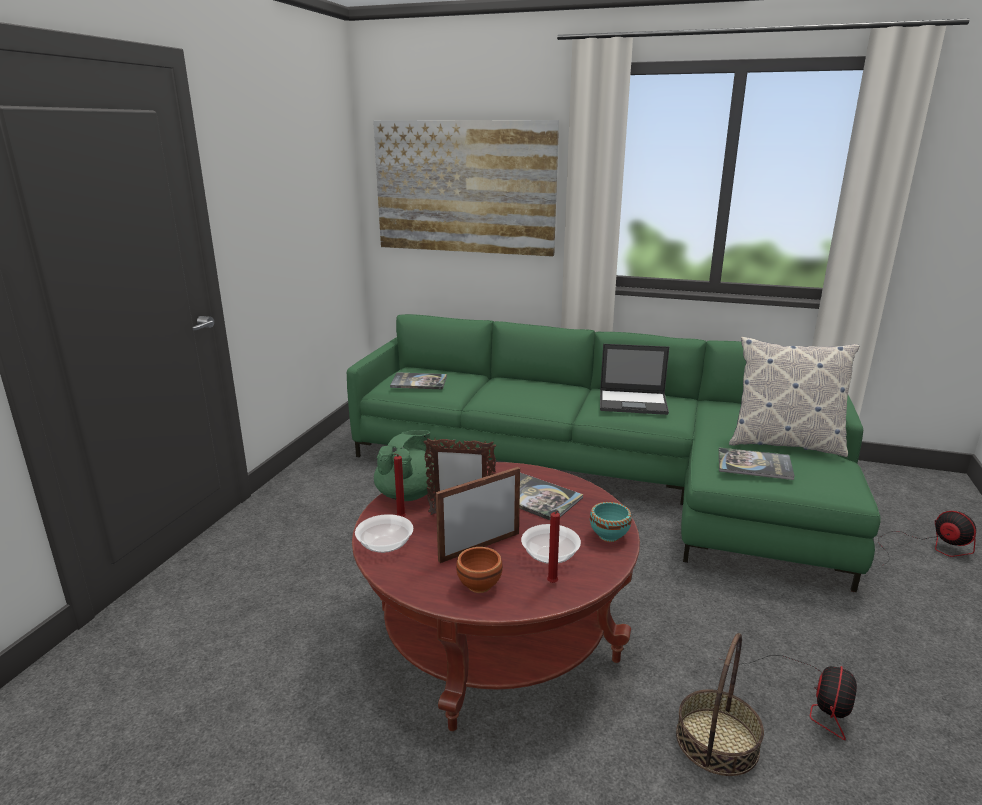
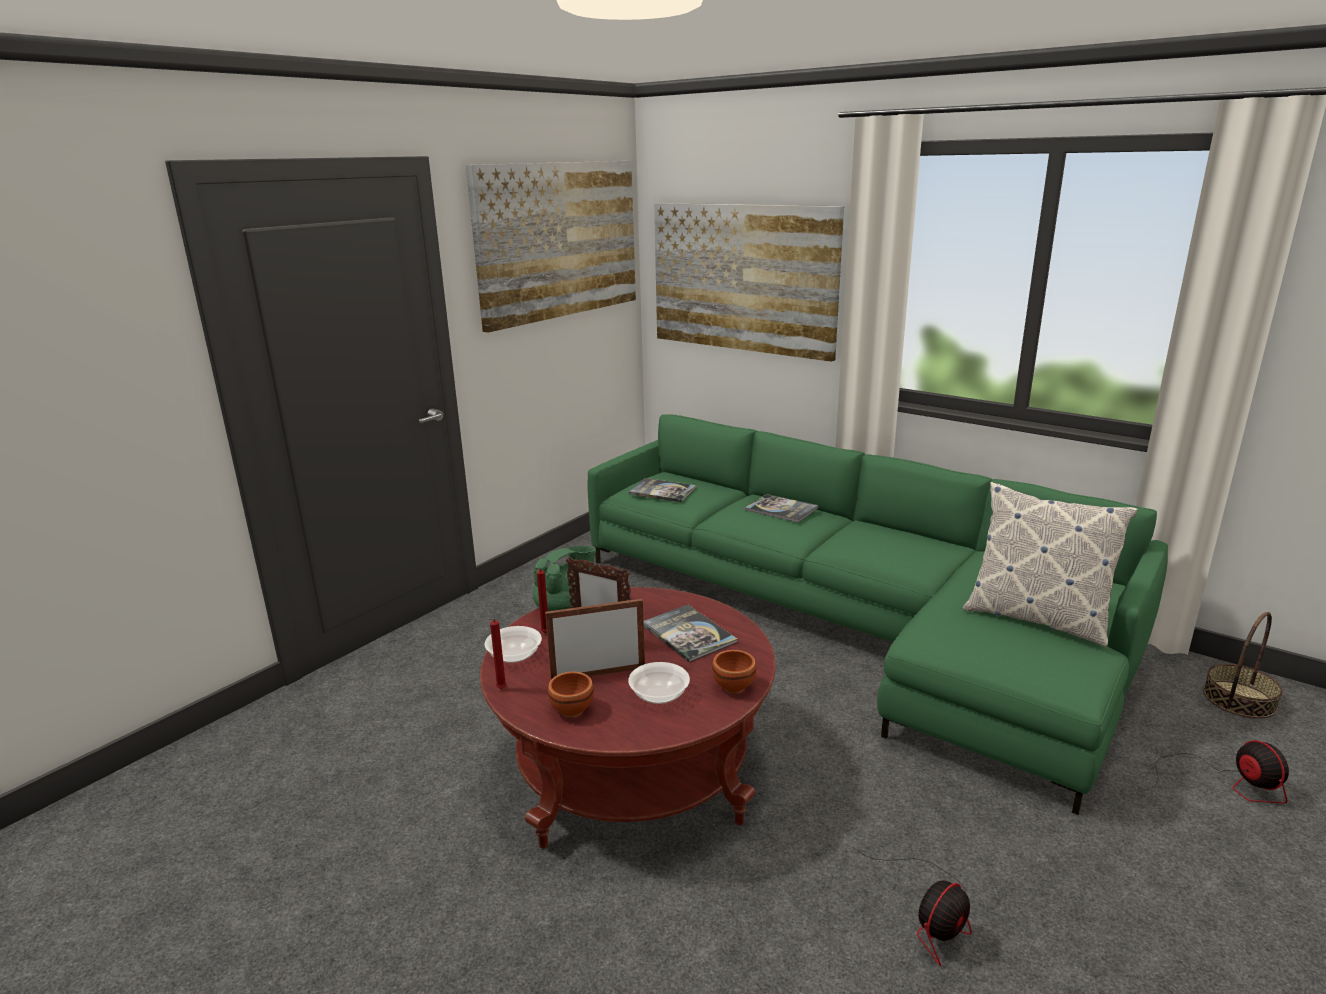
camera: 20 degrees right, 0 degrees up
(297, 150) = (558, 240): none -> picture
(552, 584) = (641, 723): red candle -> red candle (500, 689)
(609, 535) = (734, 686): turquoise bowl -> brown bowl
(633, 402) = (884, 543): laptop -> none
(717, 741) = (795, 928): basket -> basket (1239, 699)
(754, 465) = (973, 638): book -> book (781, 509)

